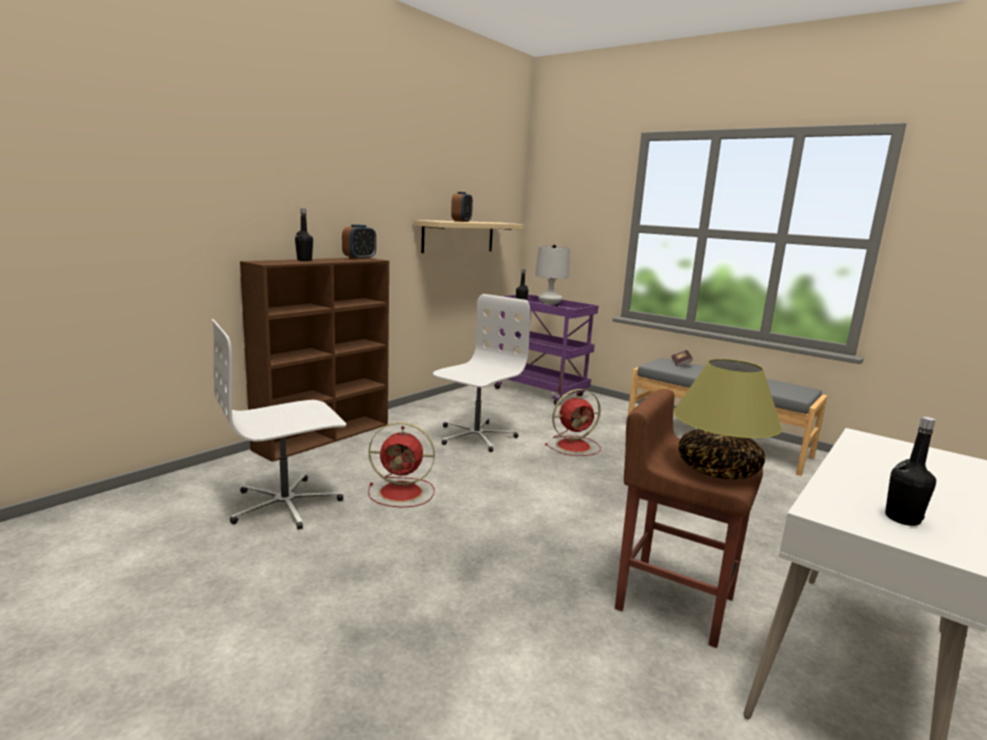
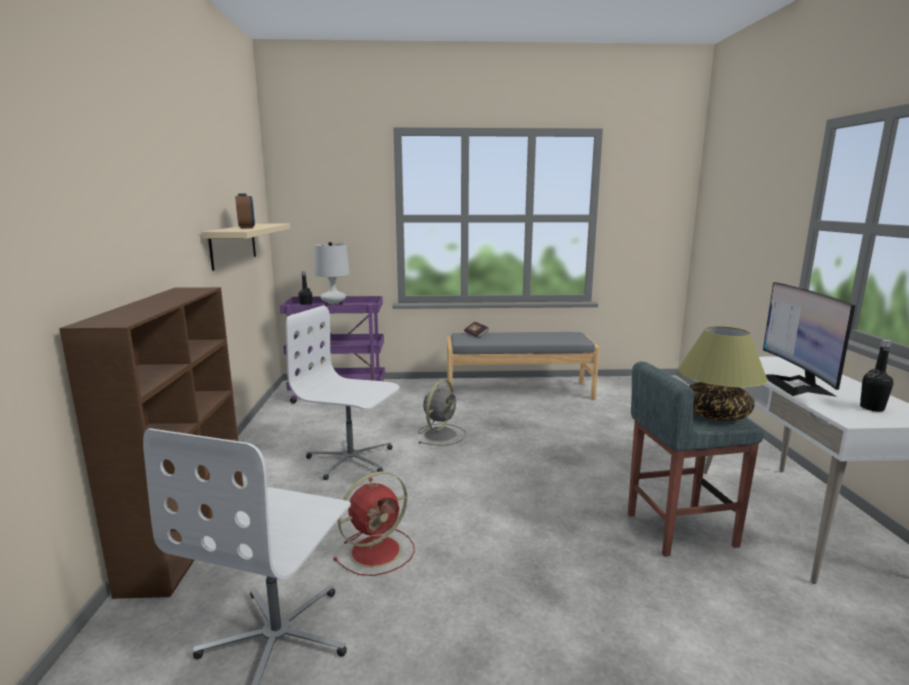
camera: 40 degrees left, 0 degrees up
(304, 260) = (136, 307): black bottle -> none
(359, 258) = (182, 291): alarm clock -> none
(475, 436) = (350, 460): white office chair -> white office chair turned 60 degrees counterclockwise
(575, 446) = (441, 434): red fan -> grey fan
(672, 602) = (678, 530): brown stool -> grey stool
(863, 472) = (796, 385): none -> monitor

